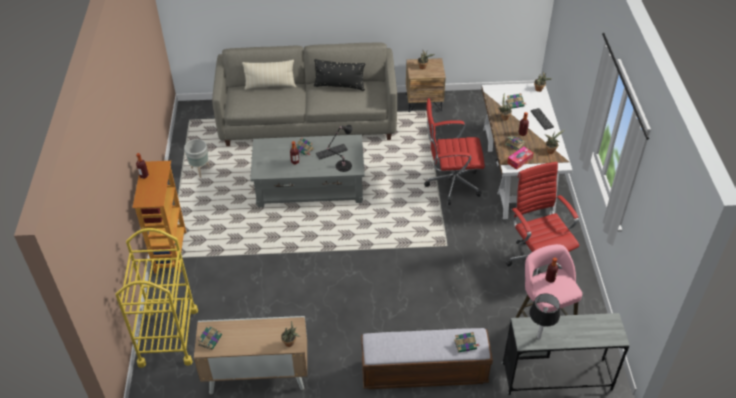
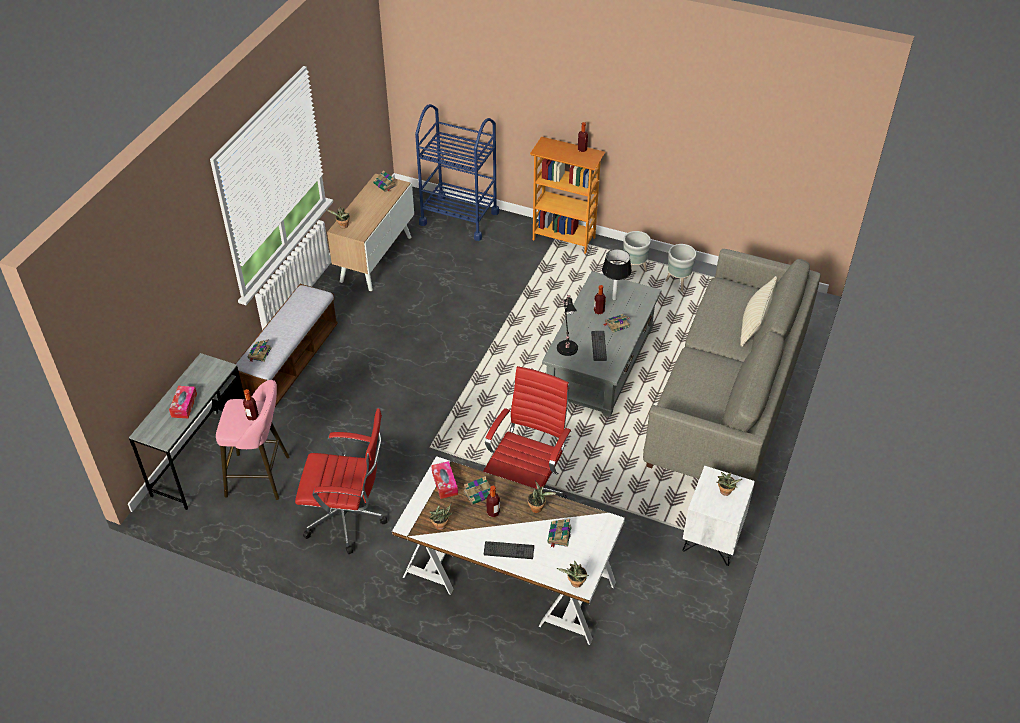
camera: 115 degrees right, 0 degrees up
(168, 337) = (459, 218): yellow cart -> blue cart
(195, 198) = (634, 271): none -> grey planter
(339, 86) = (722, 388): black pillow -> none
(424, 102) = (713, 538): brown nightstand -> white nightstand
(538, 337) = (199, 374): table lamp -> table lamp (614, 298)
(574, 327) = (184, 405): none -> tissue box

